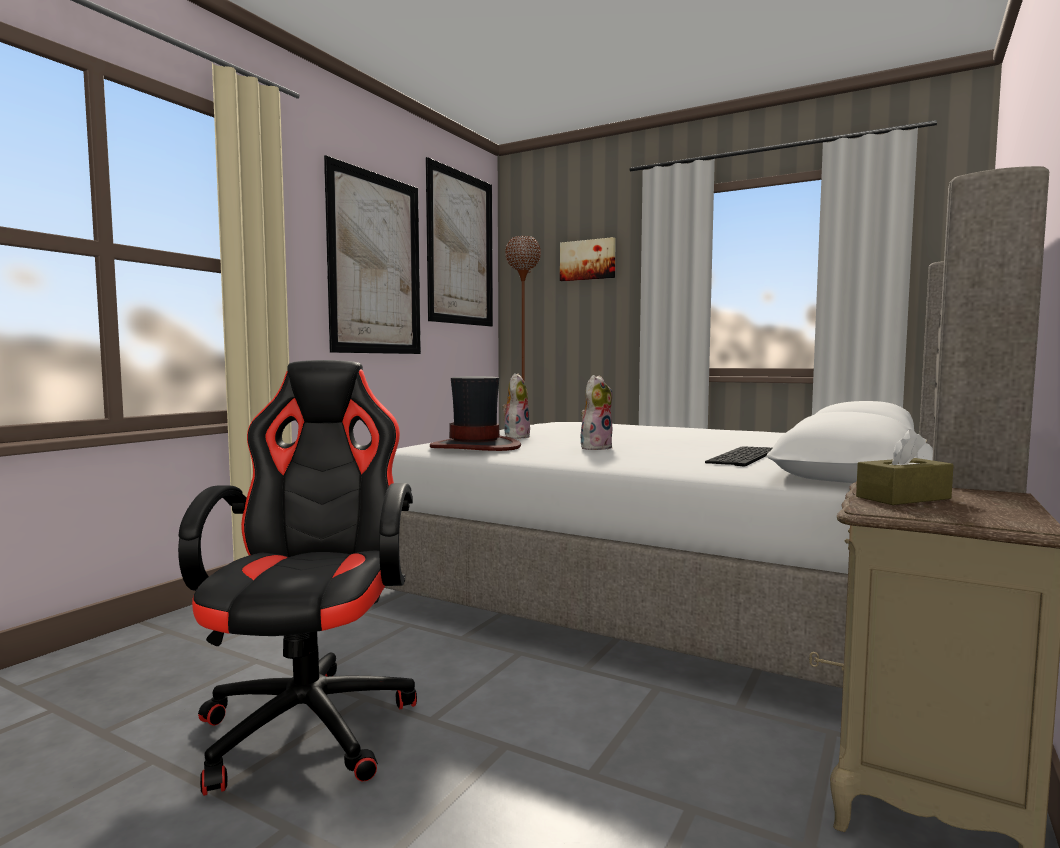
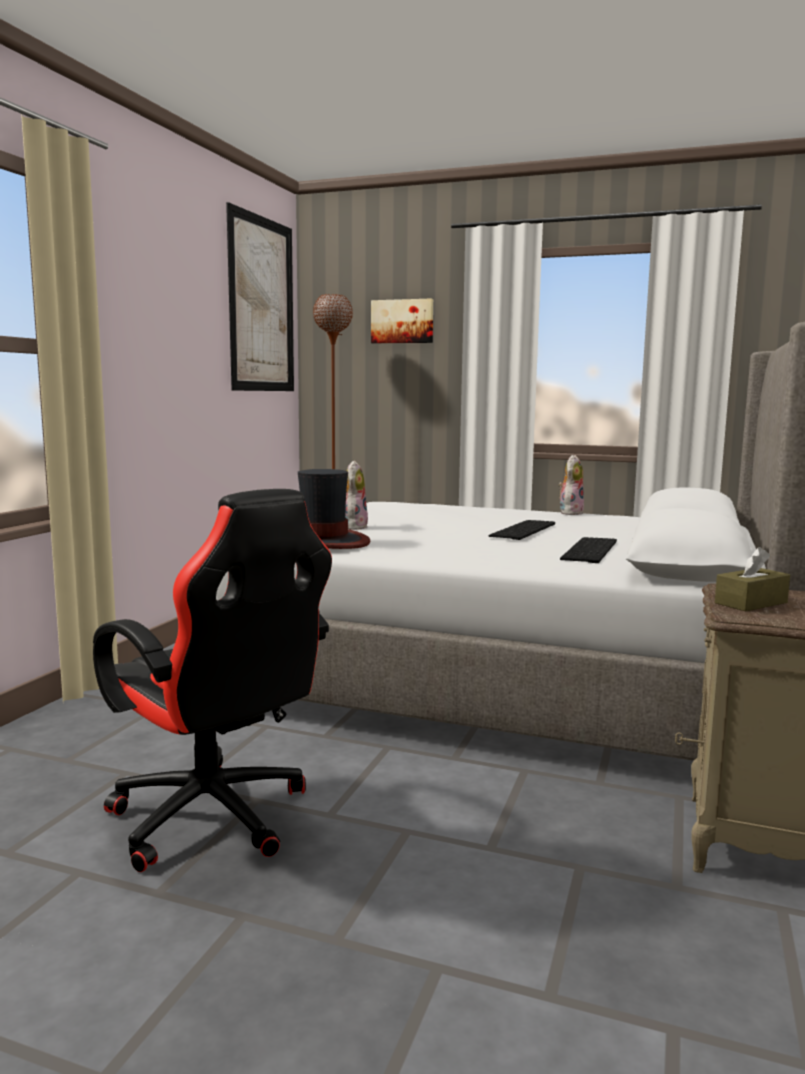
camera: 10 degrees left, 5 degrees up
(313, 720) = (217, 824): black office chair -> black office chair turned 150 degrees clockwise
(376, 264) = (180, 330): picture -> none
(595, 448) = (444, 541): plush toy -> plush toy (570, 513)
(683, 441) = (525, 530): none -> keyboard

